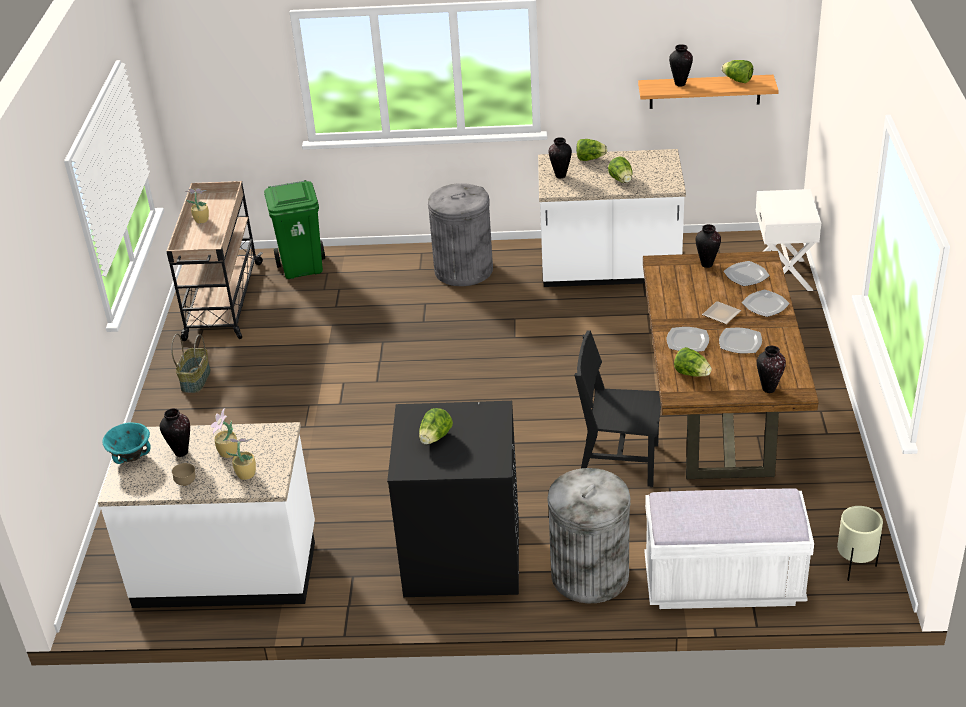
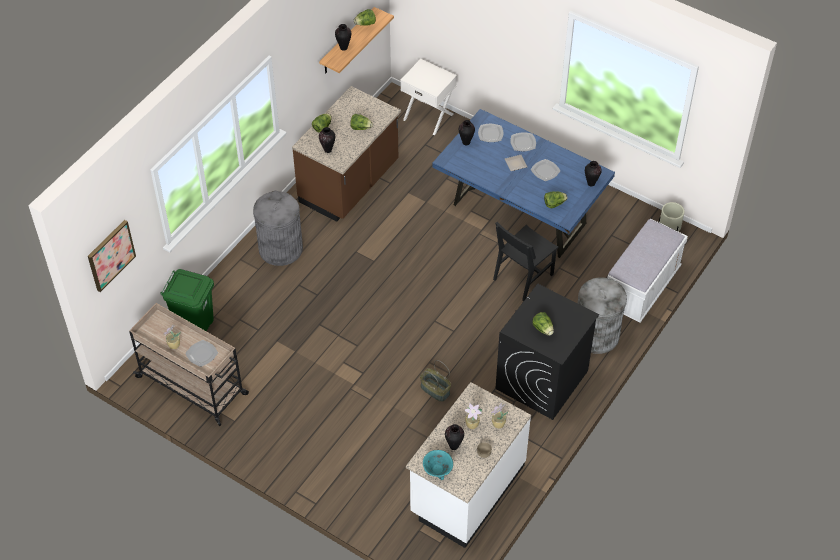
camera: 60 degrees left, 15 degrees up
(195, 380) = (270, 436): basket -> basket (434, 390)
(207, 79) = (110, 255): none -> picture
(610, 270) = (350, 183): white counter -> brown counter
(687, 341) = (526, 190): plate -> plate (201, 354)
(719, 413) = (520, 214): brown dining table -> blue dining table

